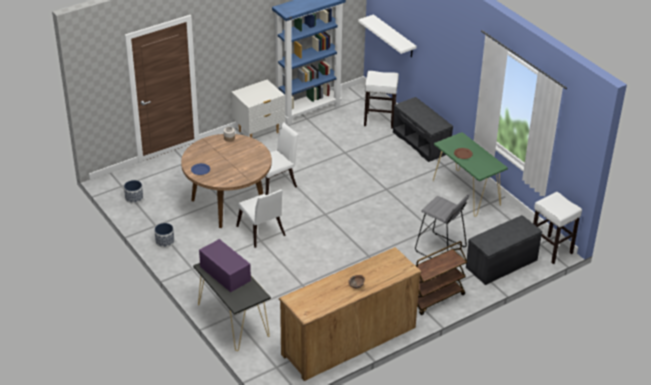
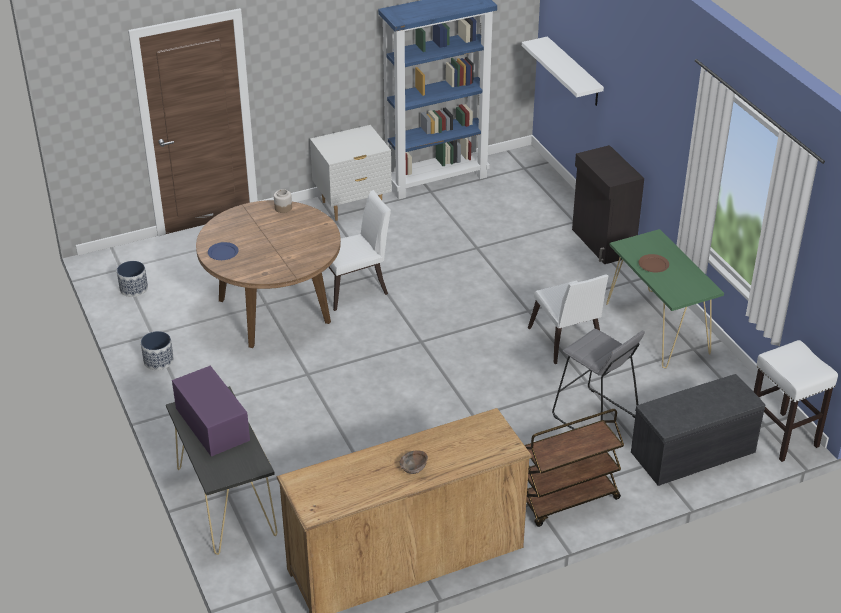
camera: 10 degrees right, 0 degrees up
(261, 233) = (312, 362): white chair -> white chair (567, 342)
(380, 120) = (544, 203): white stool -> none
(422, 142) = (602, 243): grey bench -> black cabinet

